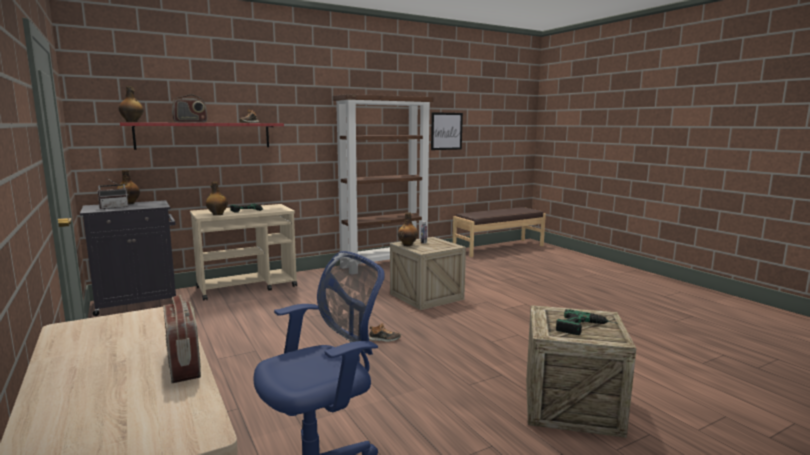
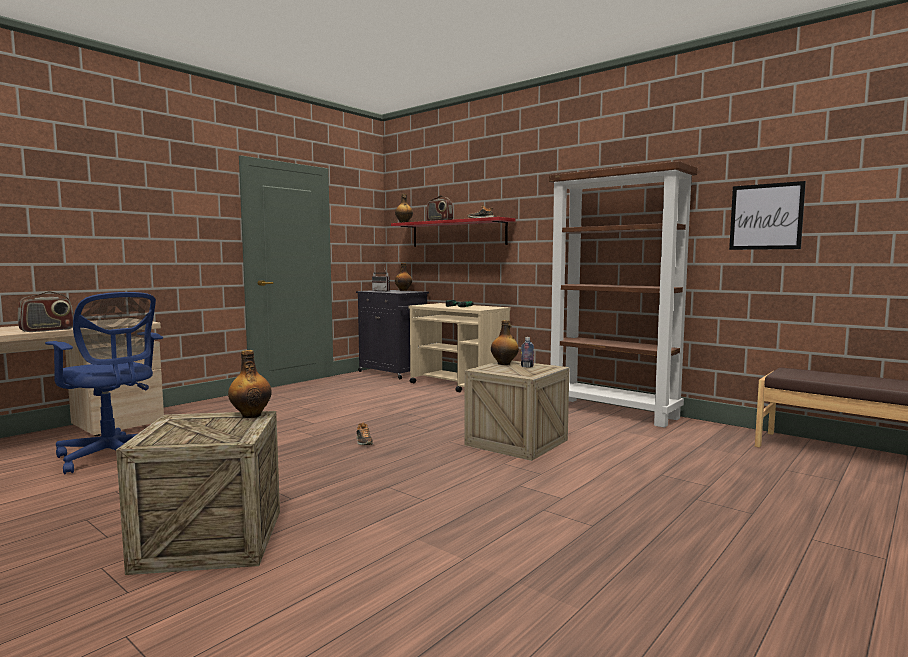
camera: 70 degrees right, 5 degrees down
(217, 214) = (430, 305): bottle -> bottle (251, 415)
(586, 328) = (189, 430): power drill -> none

